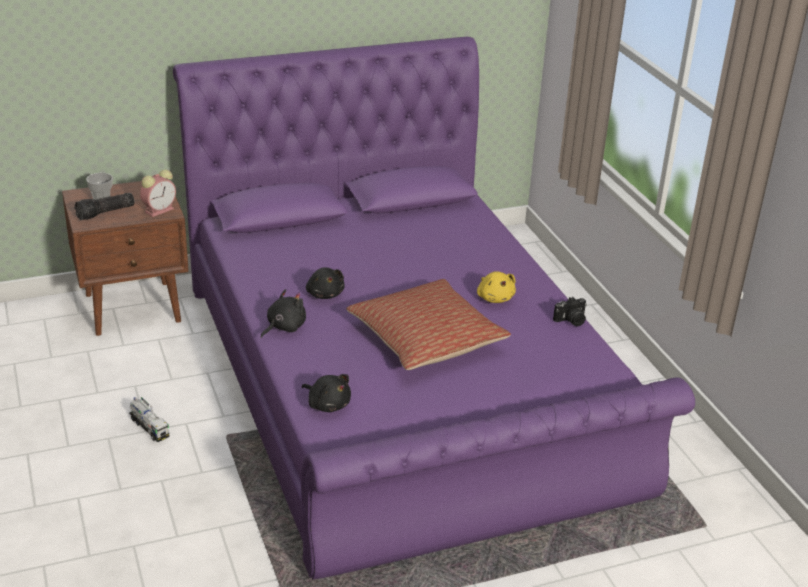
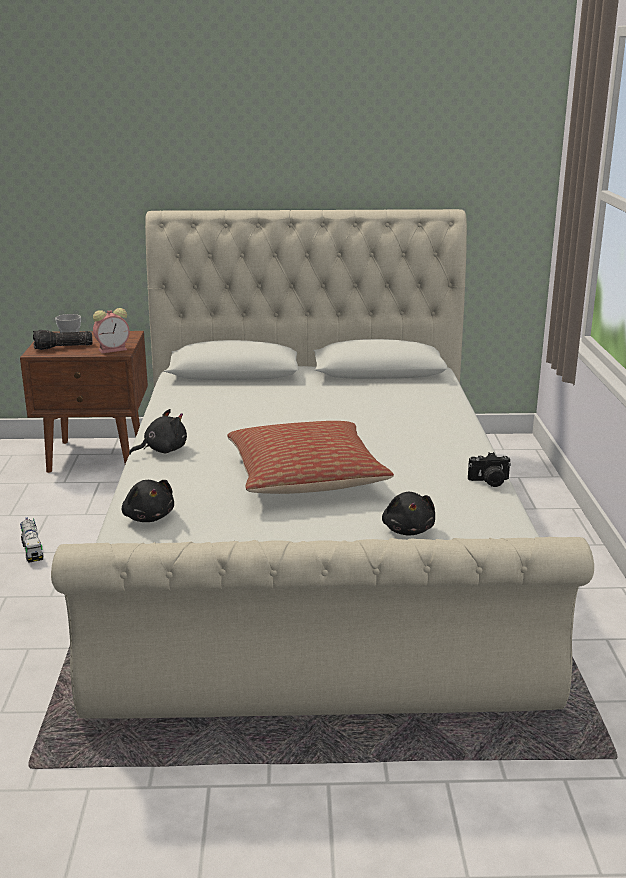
camera: 20 degrees right, 10 degrees down
(325, 294) = (228, 430): black plush toy -> black plush toy (408, 530)
(399, 381) = (312, 547): purple bed -> beige bed
(494, 298) = (411, 452): yellow plush toy -> none

